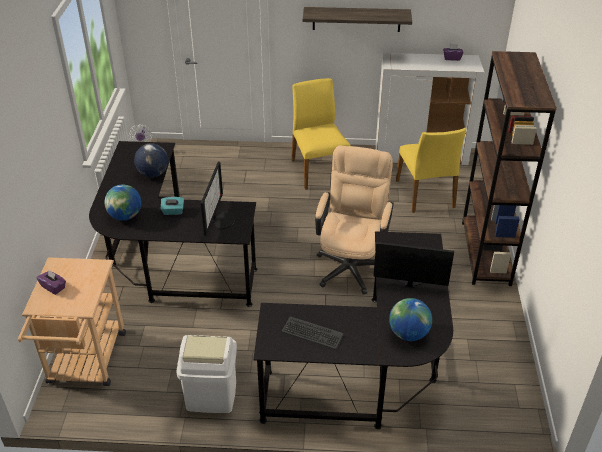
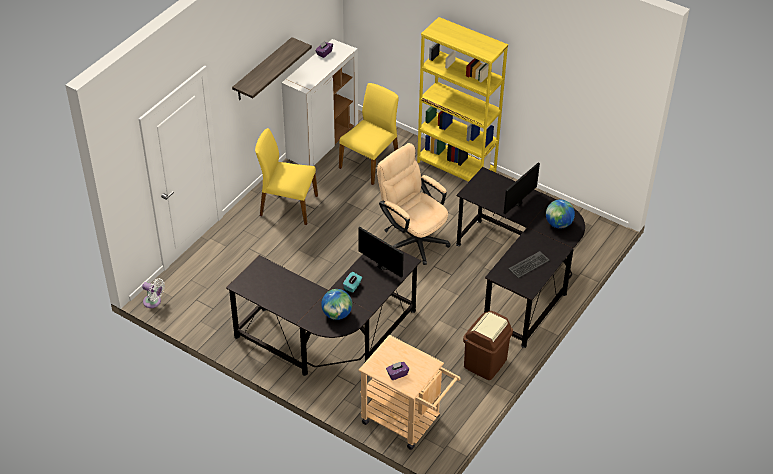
camera: 60 degrees left, 5 degrees up
(153, 173) = (293, 281): globe -> none
(211, 396) = (485, 363): white trash can -> brown trash can
(426, 194) = (370, 163): yellow chair -> yellow chair turned 75 degrees counterclockwise
(485, 253) = (456, 167): brown bookcase -> yellow bookcase

